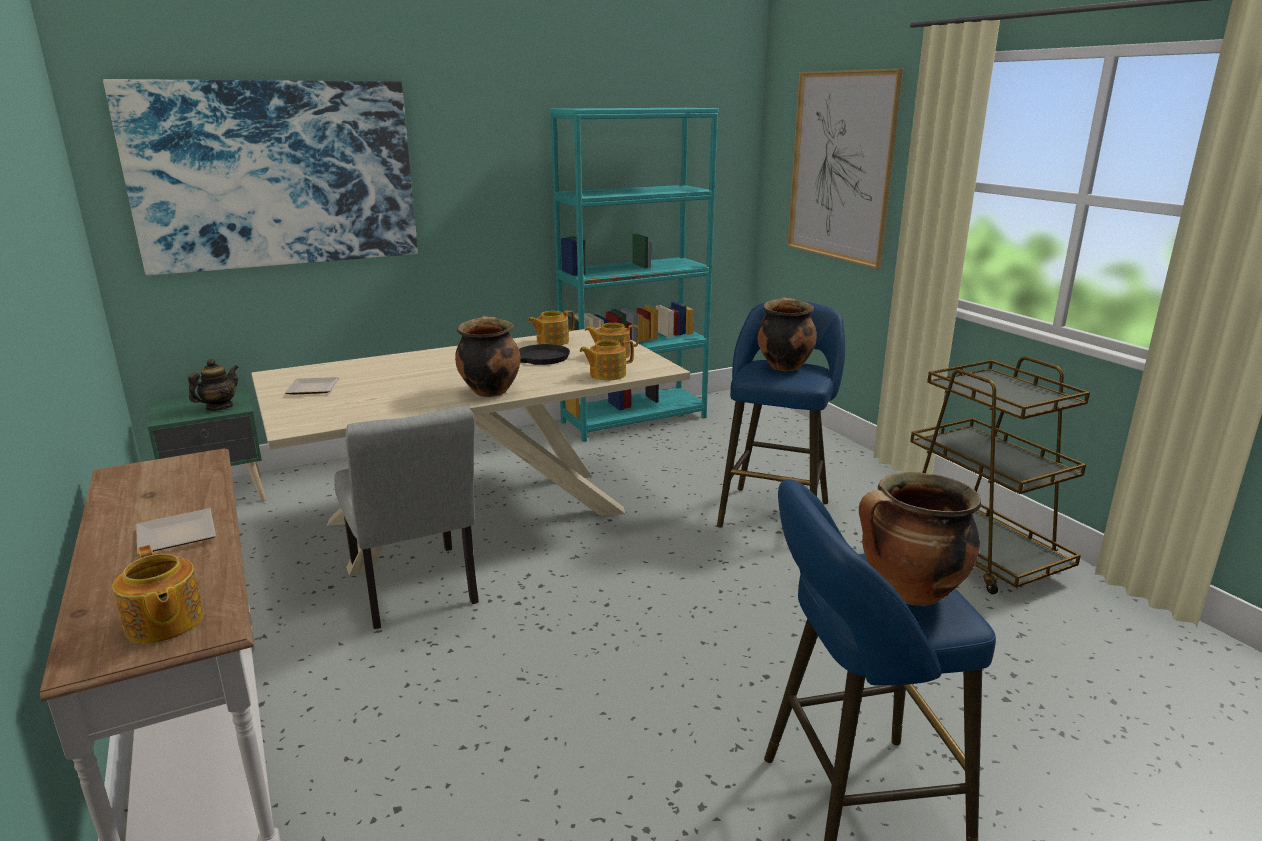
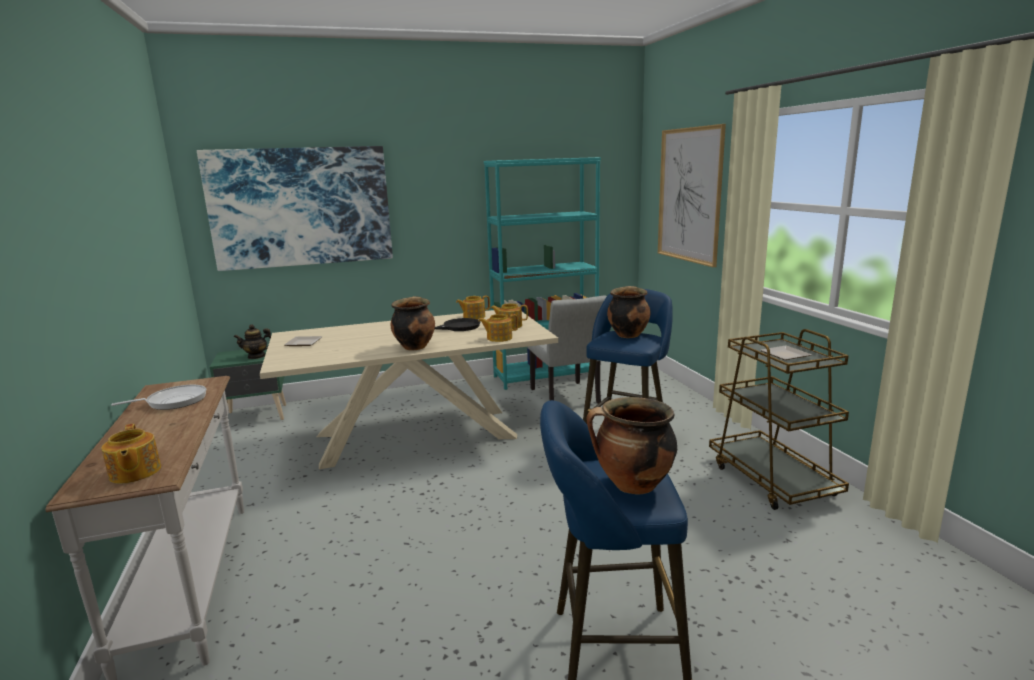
camera: 10 degrees right, 5 degrees down
(159, 496) = (173, 401): none -> frying pan
(174, 535) = (168, 424): plate -> plate (783, 355)
(219, 407) = (256, 356): teapot -> teapot turned 150 degrees counterclockwise
(416, 592) = (358, 482): grey chair -> grey chair (567, 398)

